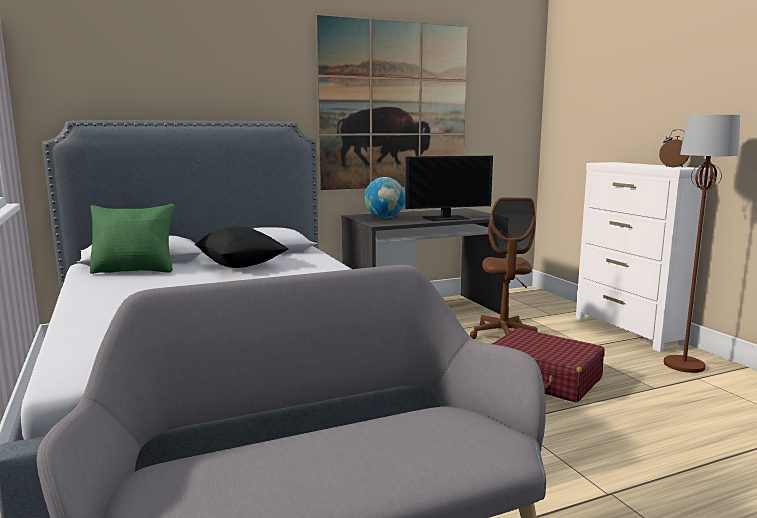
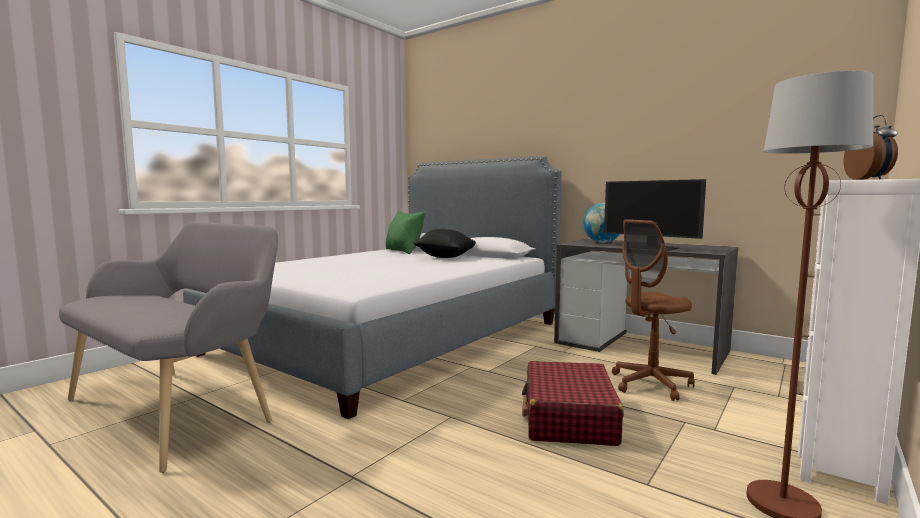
camera: 60 degrees right, 5 degrees down
(394, 106) = (648, 135): picture -> none

